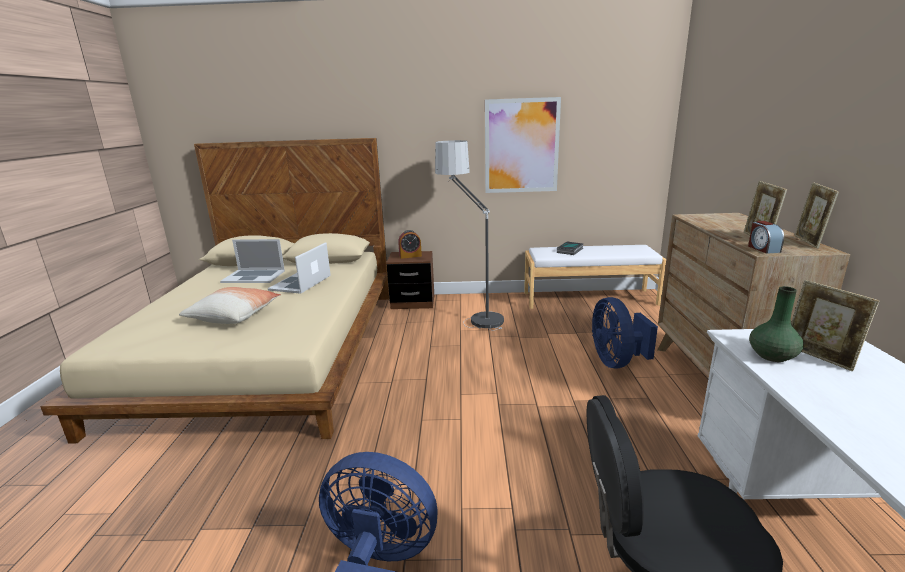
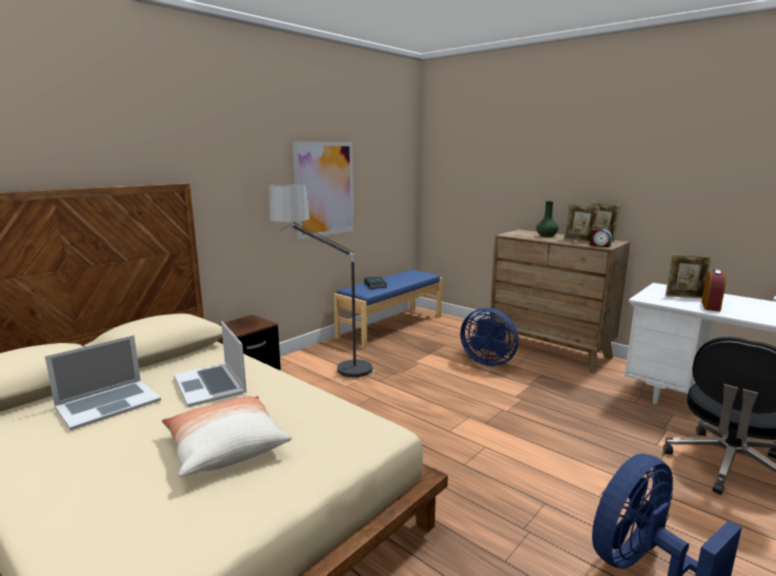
camera: 50 degrees left, 5 degrees down
(410, 256) = (243, 325): alarm clock -> alarm clock (710, 306)
(589, 298) = (390, 326): white bench -> blue bench
(771, 356) = (675, 302): green vase -> green vase (546, 236)

